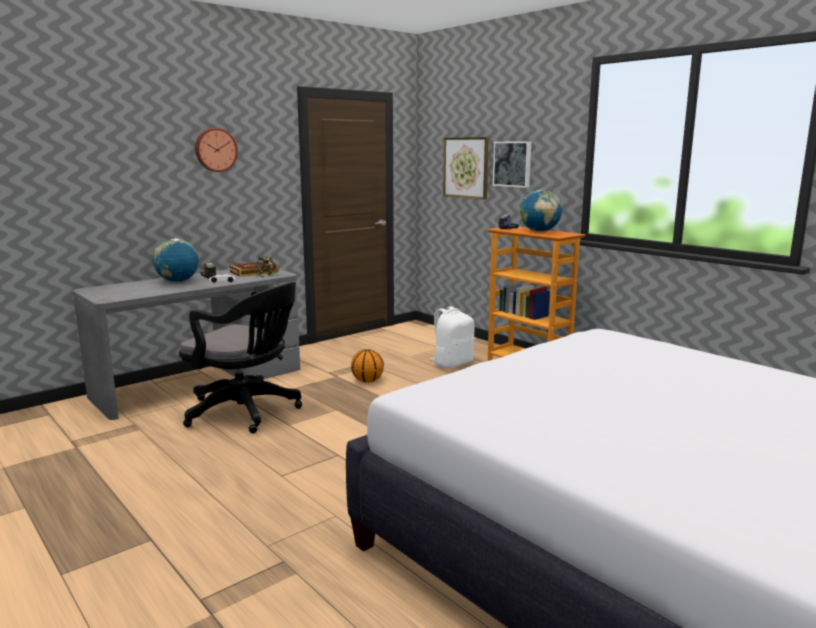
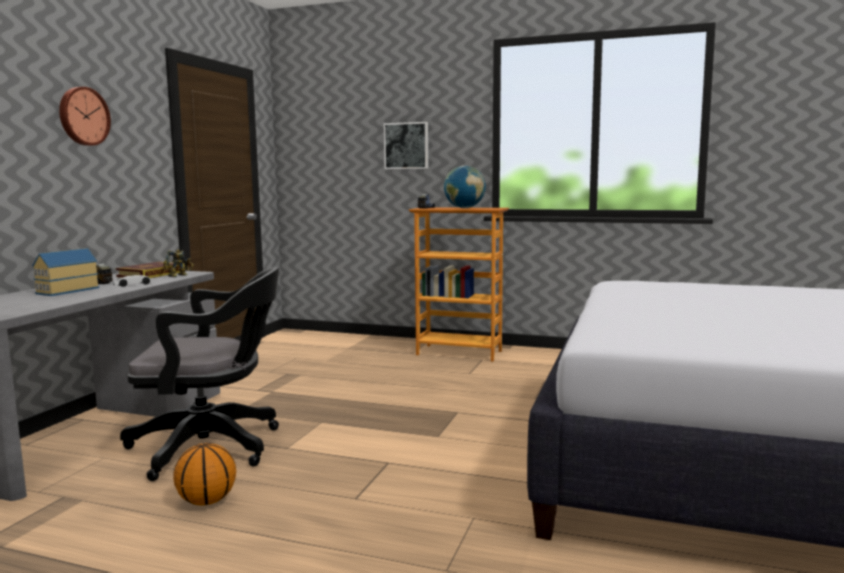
camera: 30 degrees left, 5 degrees down
(178, 281) = (65, 290): globe -> toy house
(367, 381) = (315, 390): basketball -> basketball (206, 501)
(452, 363) = (381, 359): white backpack -> none
(466, 167) = (345, 152): picture -> none

